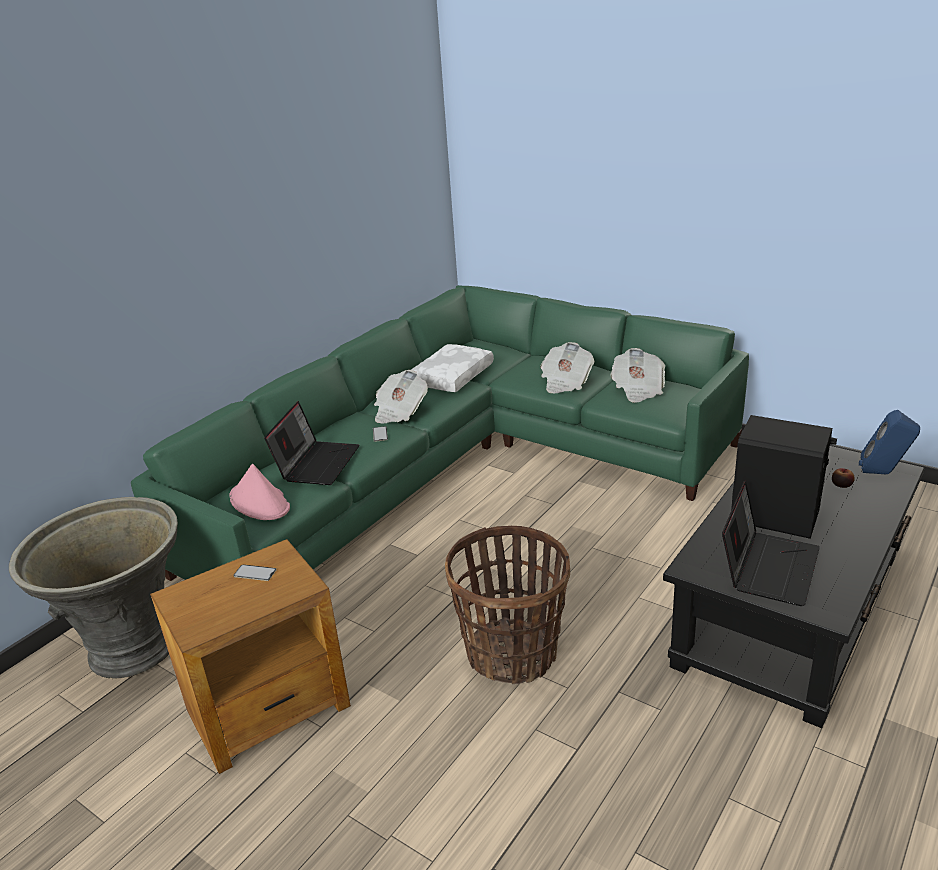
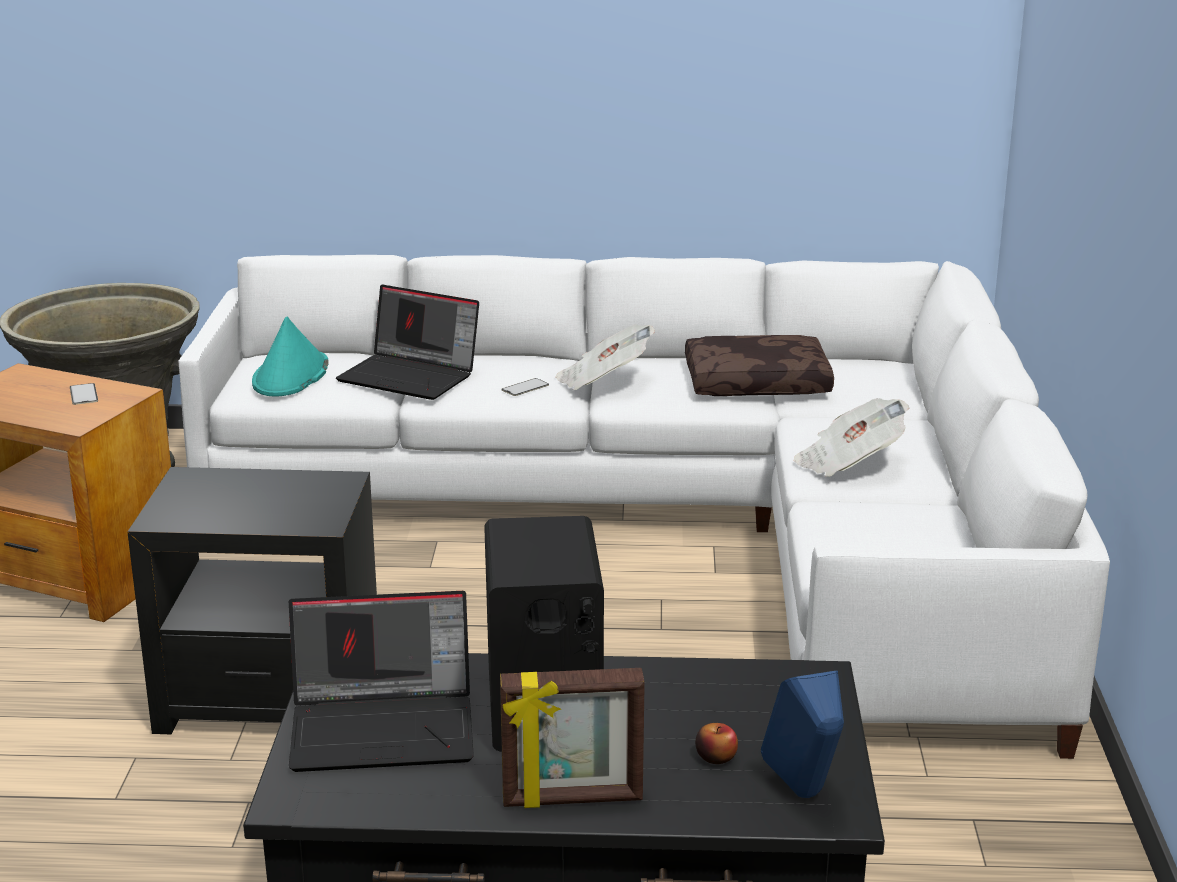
camera: 55 degrees right, 5 degrees down
(260, 502) = (290, 376): pink hat -> turquoise hat
(317, 463) = (411, 376): laptop -> laptop turned 45 degrees clockwise
(451, 376) = (757, 382): white pillow -> brown pillow
(461, 466) = (684, 527): green sofa -> white sofa
(512, 653) = (271, 698): basket -> black side table
(637, 389) = (896, 523): newspaper -> none
(864, 530) = (572, 799): none -> picture frame

